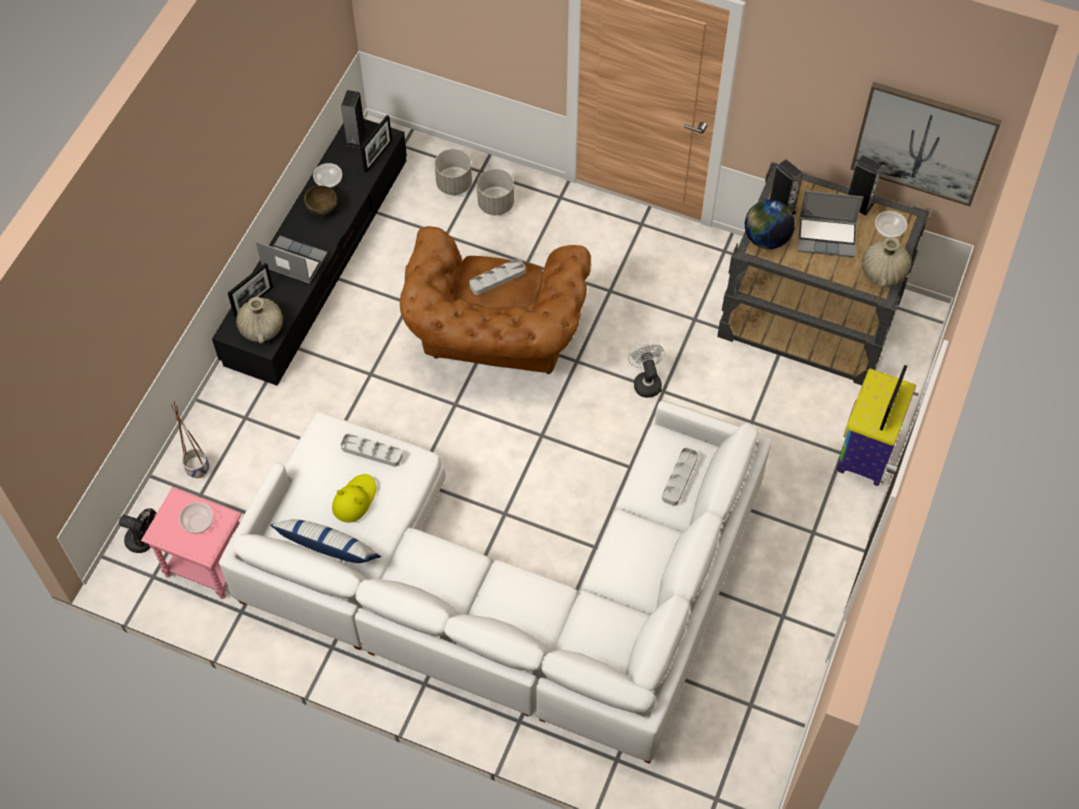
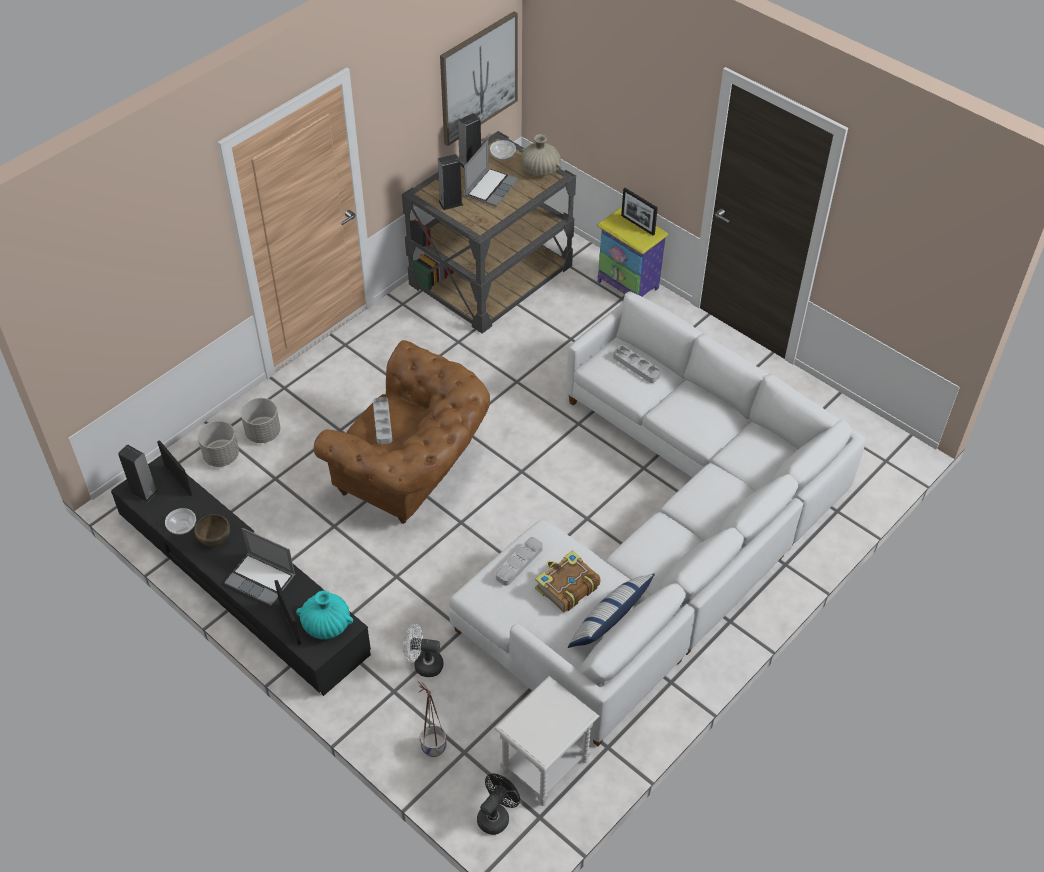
camera: 70 degrees left, 10 degrees down
(198, 522) = (546, 713): bowl -> none
(206, 565) = (546, 766): pink side table -> white side table
(262, 328) = (326, 625): beige vase -> turquoise vase
(293, 261) = (261, 579): laptop -> laptop turned 105 degrees counterclockwise
(354, 500) = (566, 587): yellow hat -> book
(646, 382) = (502, 389): white fan -> white fan (423, 664)
(766, 238) = (474, 219): globe -> none

